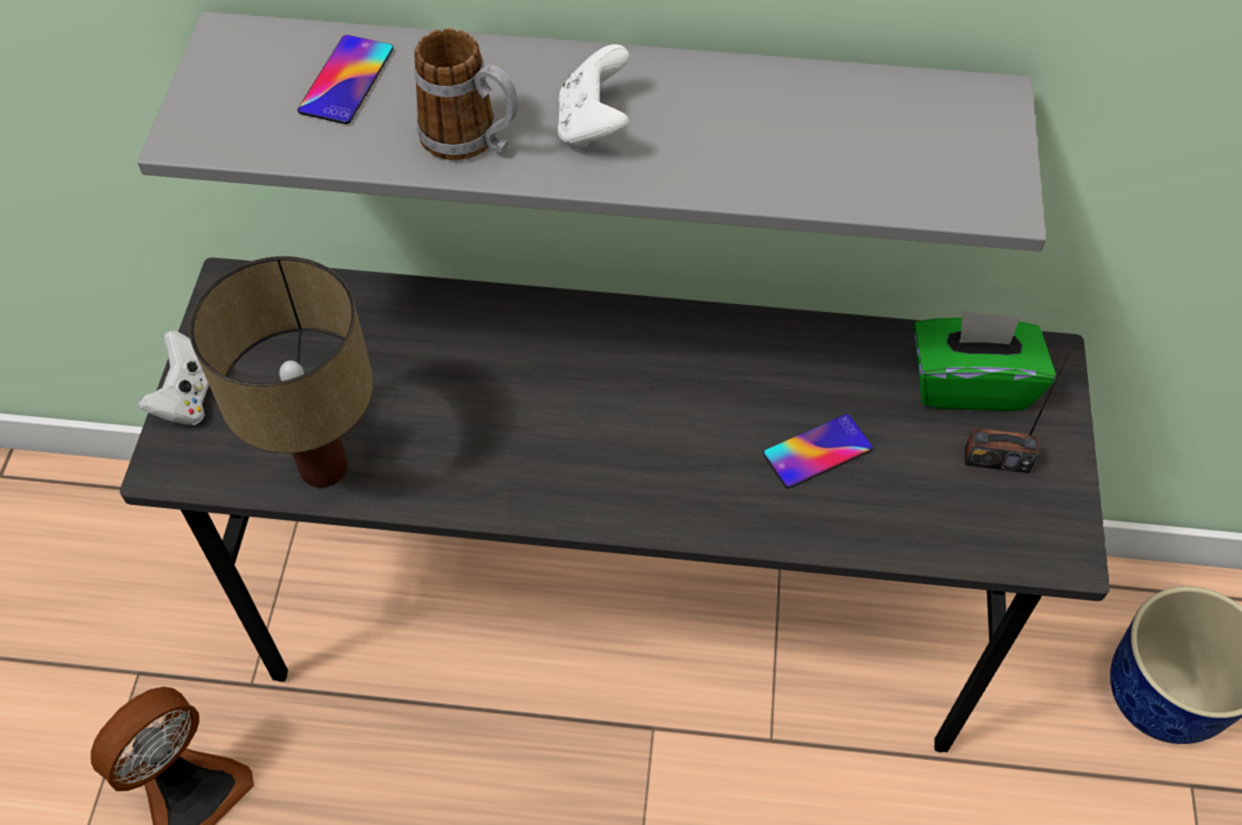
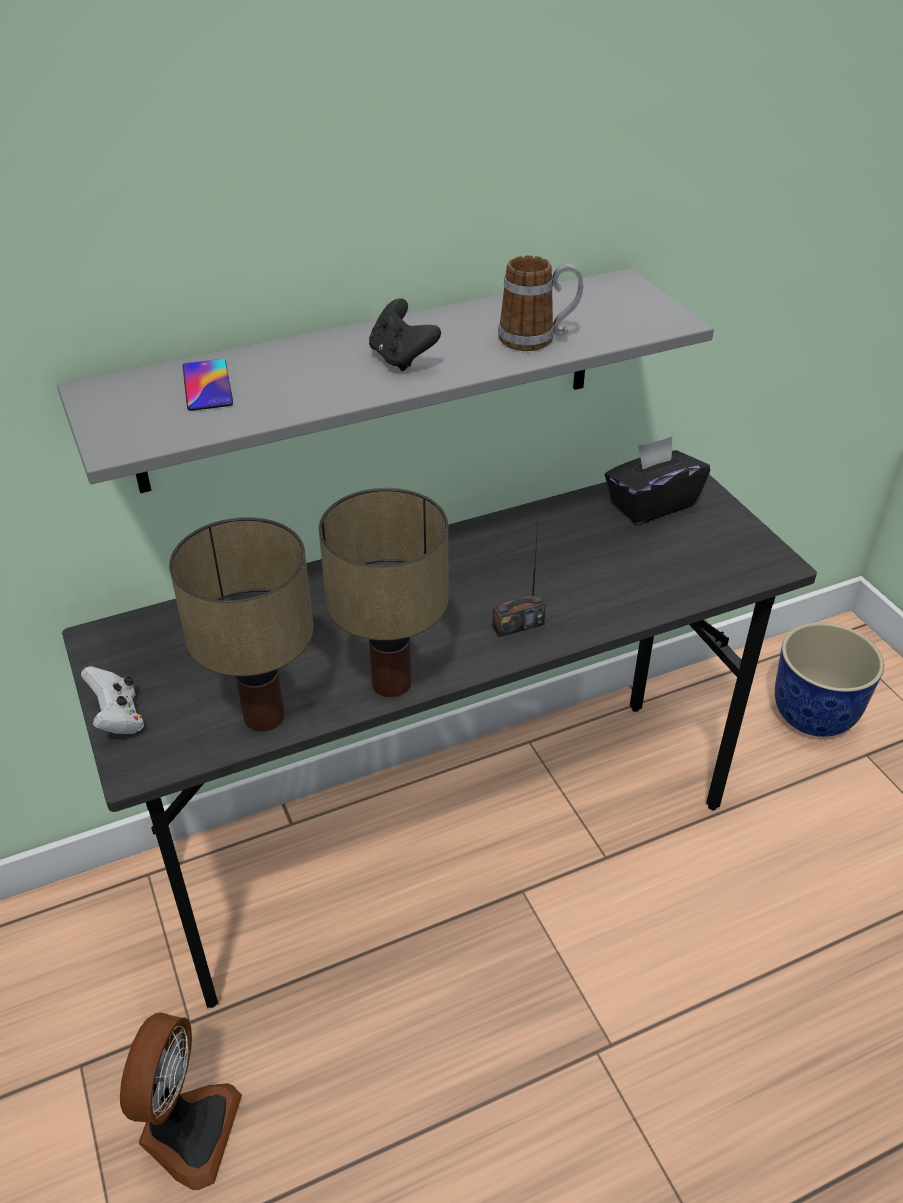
camera: 30 degrees left, 15 degrees down
(472, 141) = (328, 388): mug -> mug (538, 339)
(475, 490) = (389, 683): none -> table lamp
(593, 126) = (401, 358): white game controller -> black game controller
(817, 451) = (594, 571): phone -> none
(969, 383) = (651, 504): green tissue box -> black tissue box
(996, 459) = (700, 534): radio -> radio (518, 625)

